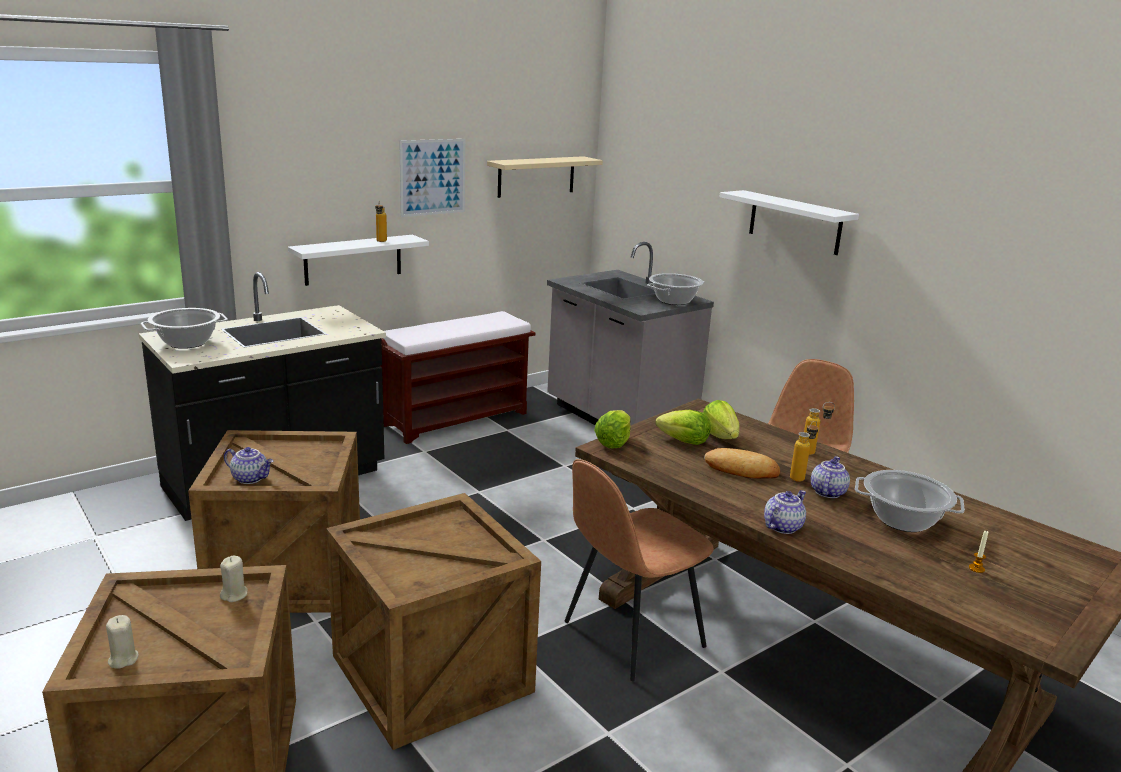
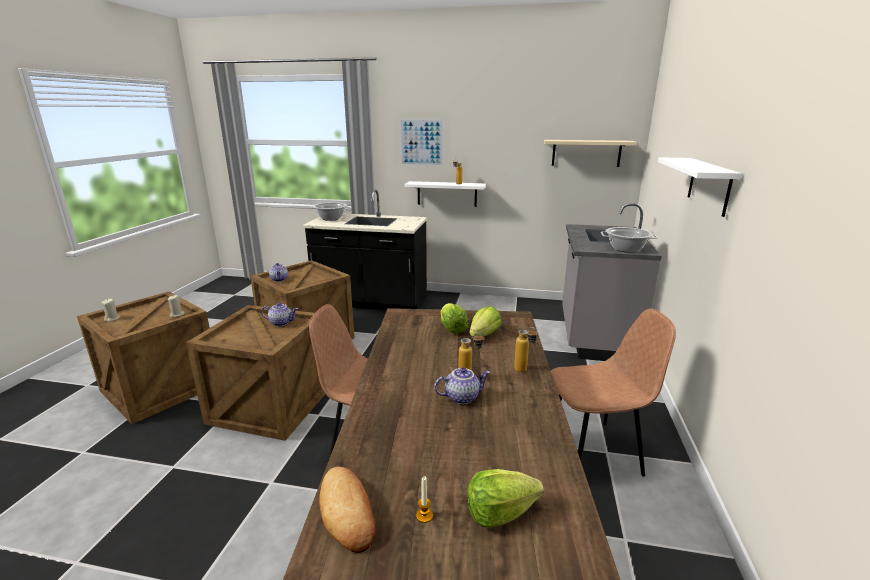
camera: 50 degrees right, 0 degrees up
(433, 177) = (502, 148): picture -> picture (421, 142)
(456, 418) = (498, 303): brown bench -> none
(613, 442) = (411, 313): lettuce -> lettuce (500, 512)
(741, 469) = (442, 357): bread -> bread (347, 512)
(782, 526) = (373, 397): teapot -> teapot (281, 323)
(902, 520) = (466, 445): cooking pot -> none

